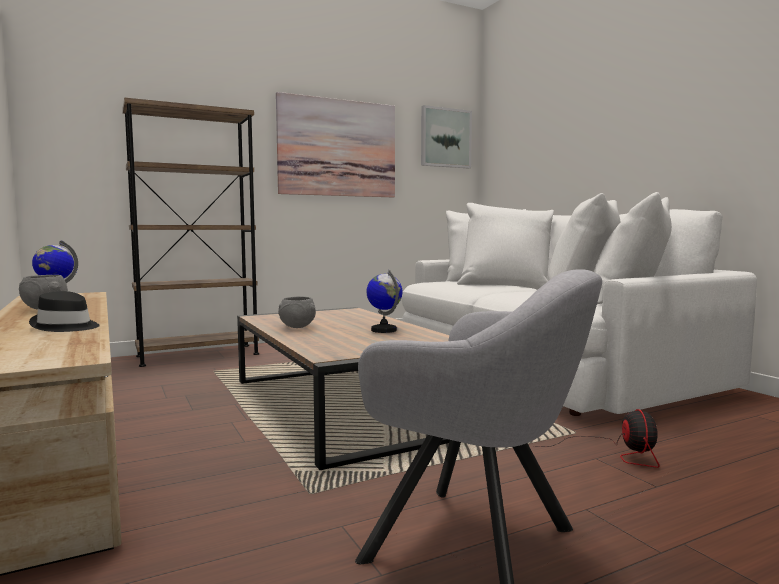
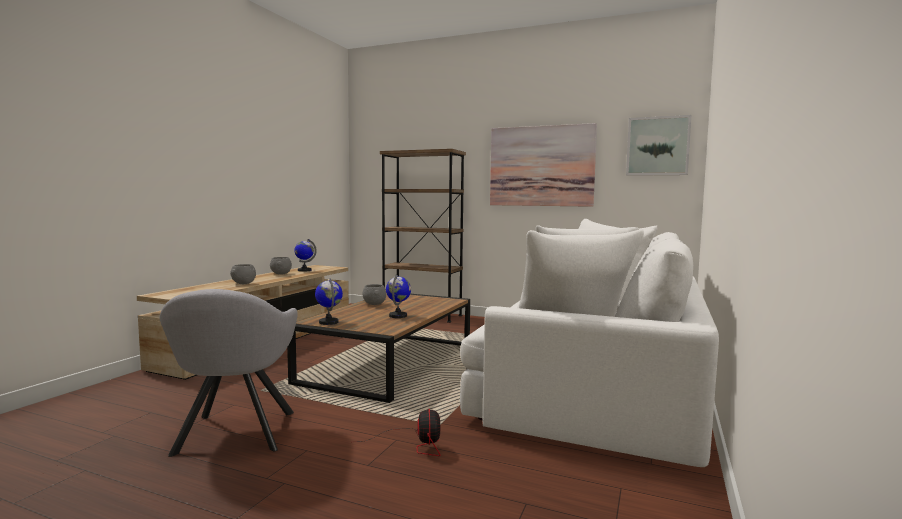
camera: 50 degrees right, 0 degrees up
(66, 327) = (243, 284): black hat -> grey bowl
(353, 351) = (329, 322): none -> globe
(616, 453) = (415, 444): fan -> fan turned 60 degrees counterclockwise

